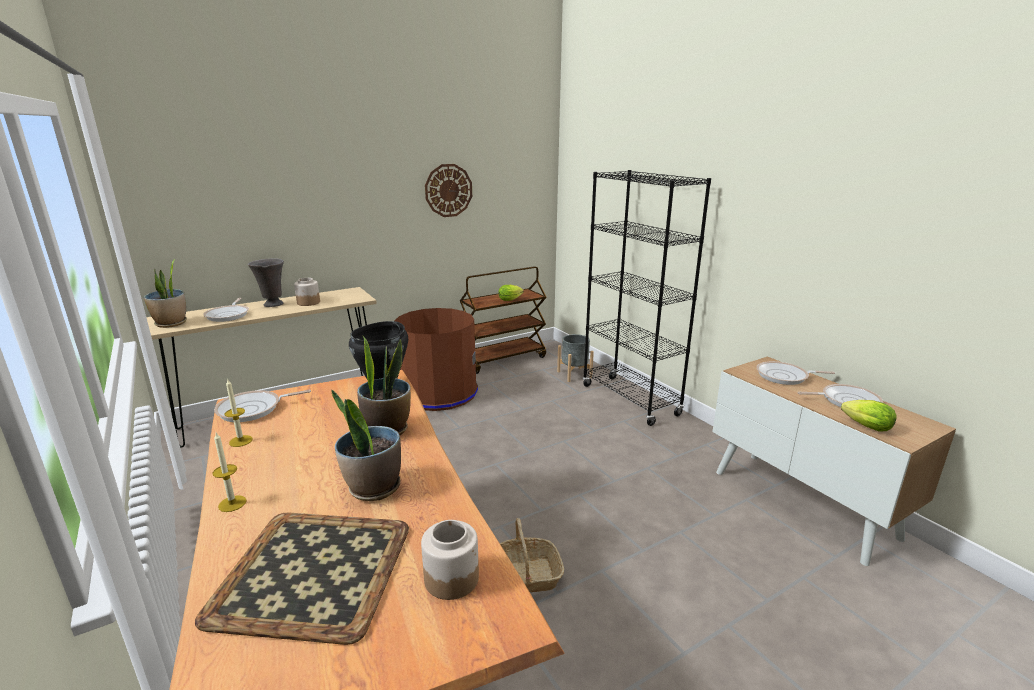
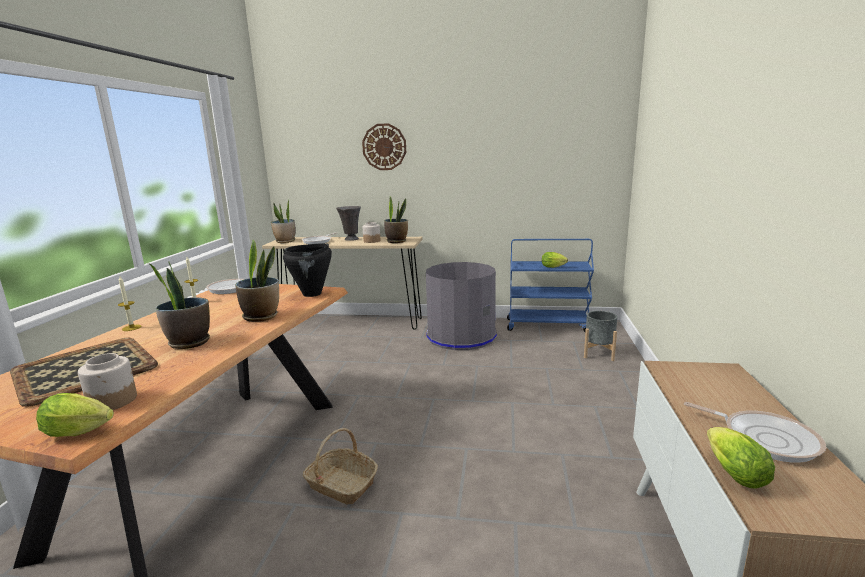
camera: 40 degrees right, 5 degrees down
(343, 298) = (396, 241): none -> potted plant
(438, 392) = (461, 336): brown trash can -> grey trash can
(448, 190) = (507, 160): wall clock -> wall clock (384, 147)
(503, 359) = (547, 325): brown cart -> blue cart
(503, 618) = (82, 432): none -> lettuce
(630, 400) = (628, 391): black bookcase -> none
(785, 376) = (718, 388): frying pan -> none

